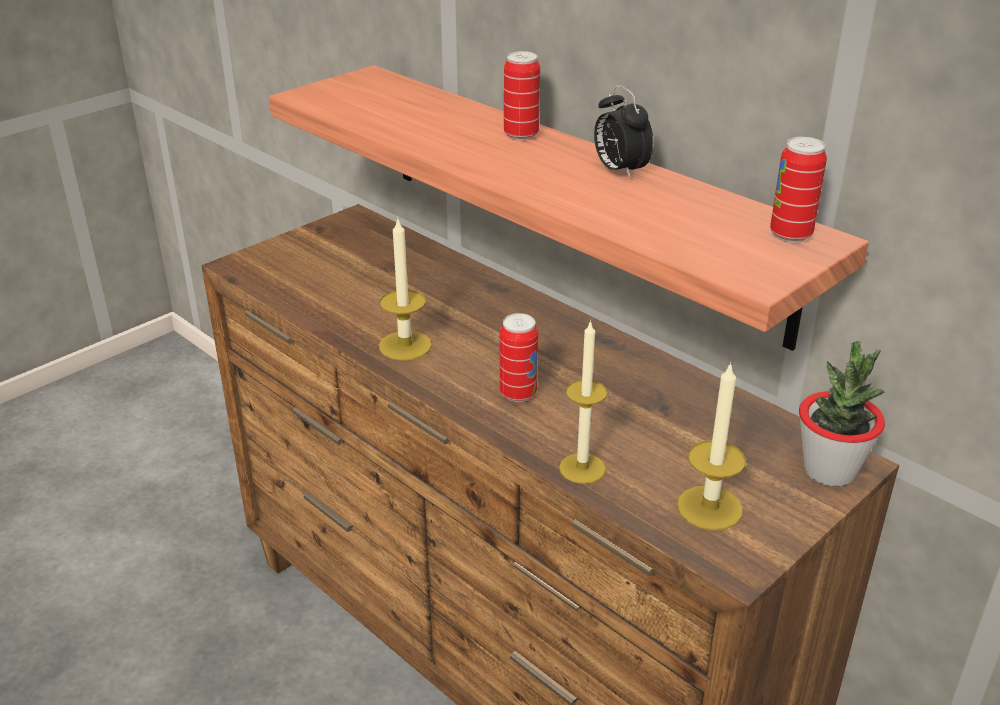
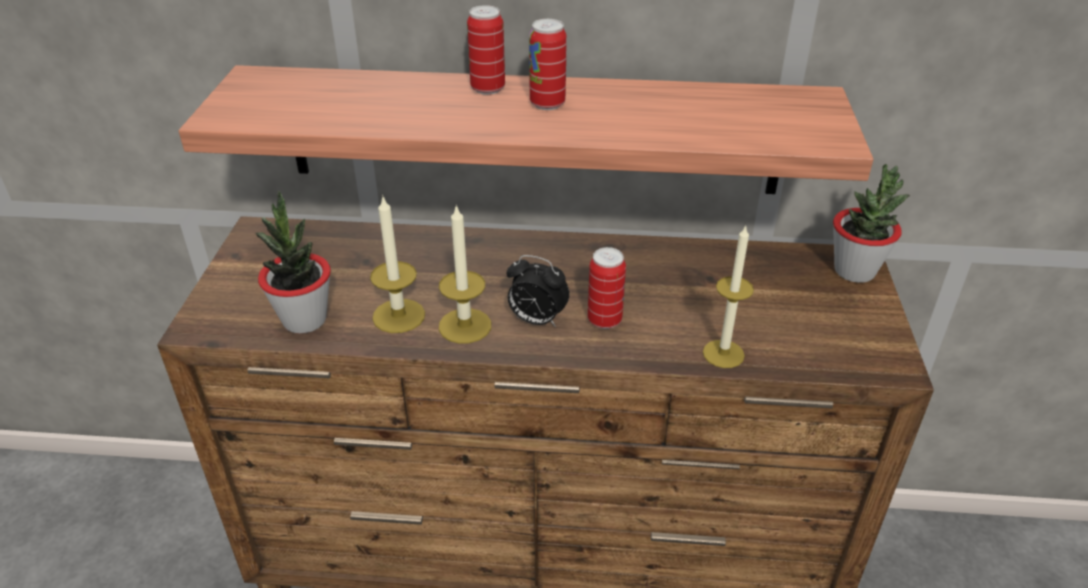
camera: 40 degrees left, 5 degrees up
(304, 290) = (304, 320): none -> potted plant
(619, 171) = (612, 93): alarm clock -> alarm clock (536, 320)
(709, 508) = (830, 336): candle -> candle (398, 316)
(790, 235) = (798, 100): can -> can (547, 104)

